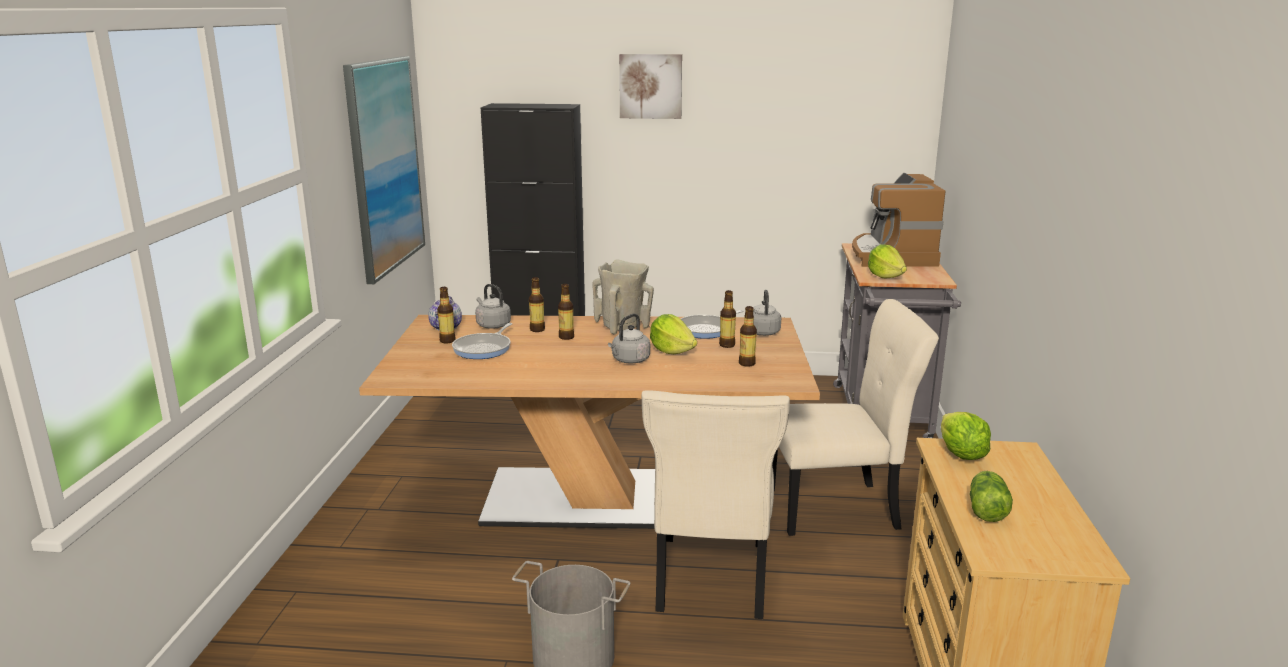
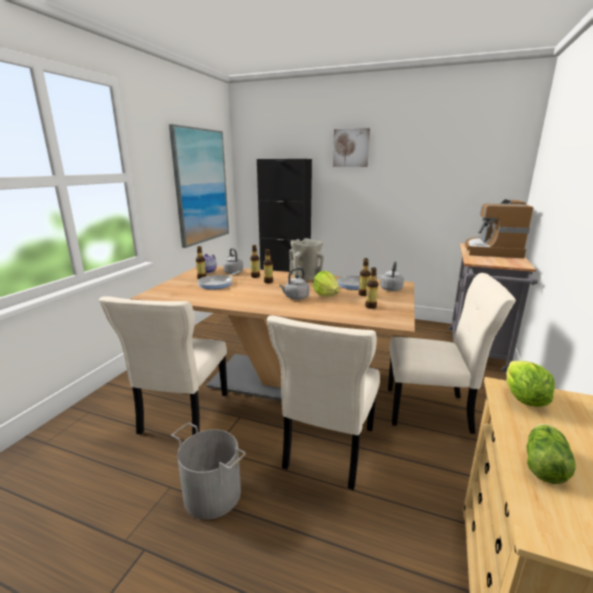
camera: 15 degrees right, 0 degrees up
(463, 571) = (182, 415): none -> beige chair
(885, 276) = (484, 261): lettuce -> none

